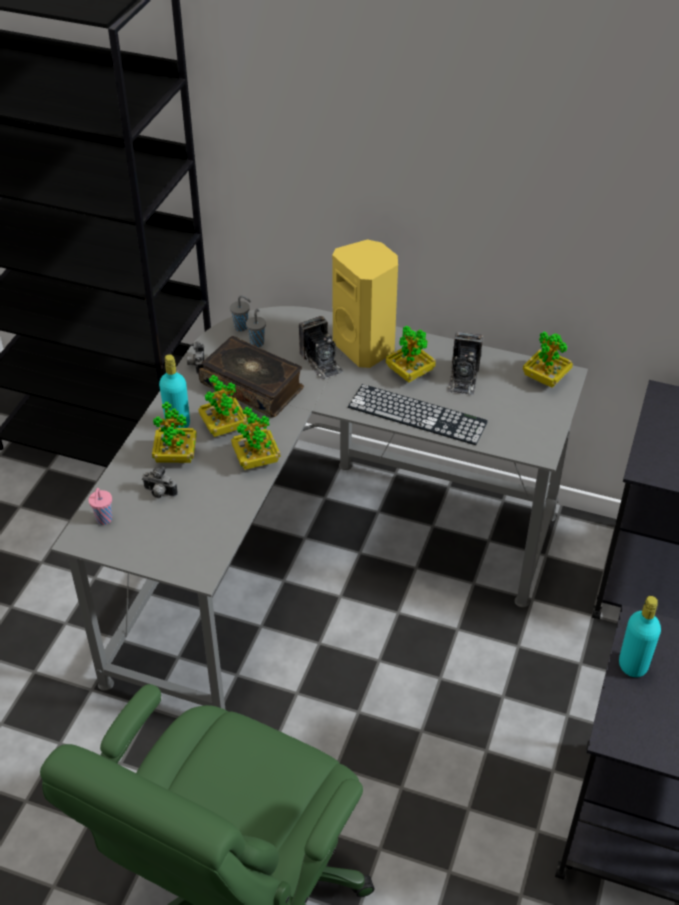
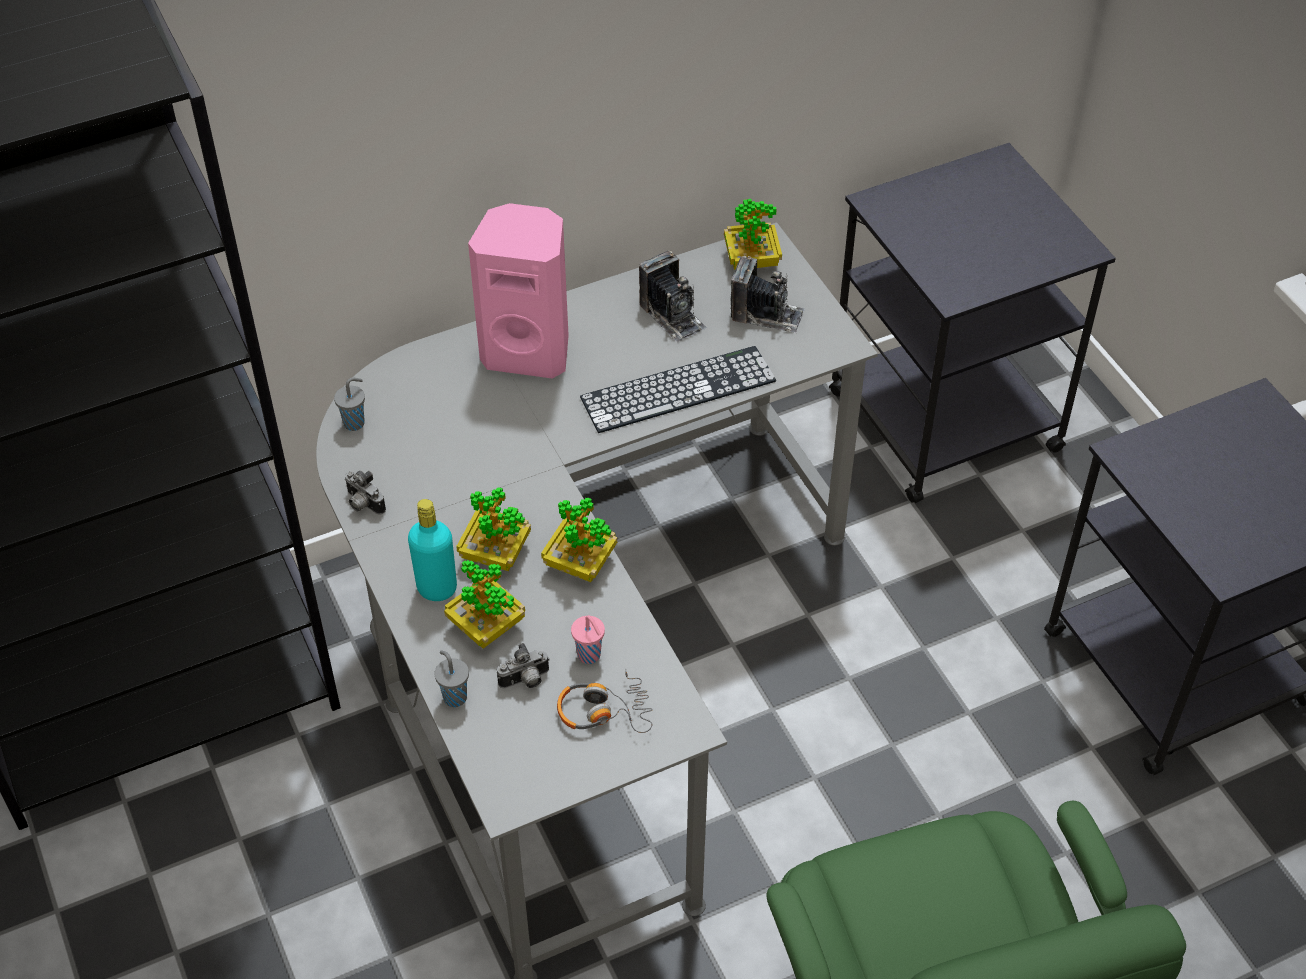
camera: 45 degrees left, 5 degrees up
(104, 520) = (506, 759): pink cup -> pink cup (590, 656)
(174, 534) = (604, 711): none -> headphones
(253, 386) = (462, 482): book -> none
(257, 342) = (398, 428): grey cup -> grey cup (454, 696)
(321, 362) = (501, 401): camera -> camera (766, 314)
(366, 347) = (528, 351): yellow speaker -> pink speaker
(409, 373) = (612, 349): potted plant -> none
(633, 665) = (1164, 495): turquoise bottle -> none

